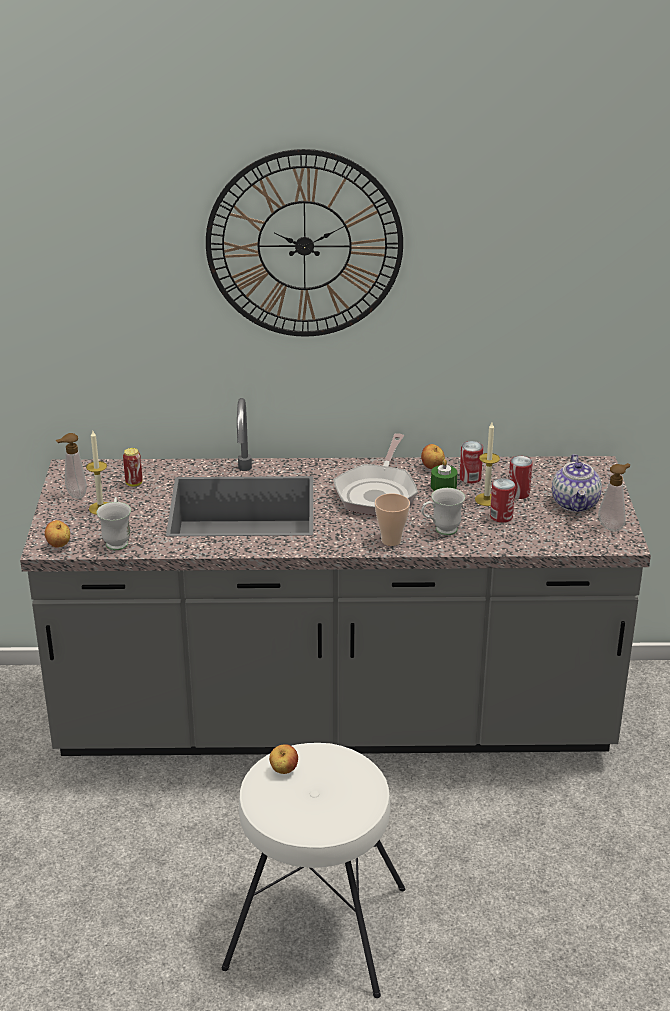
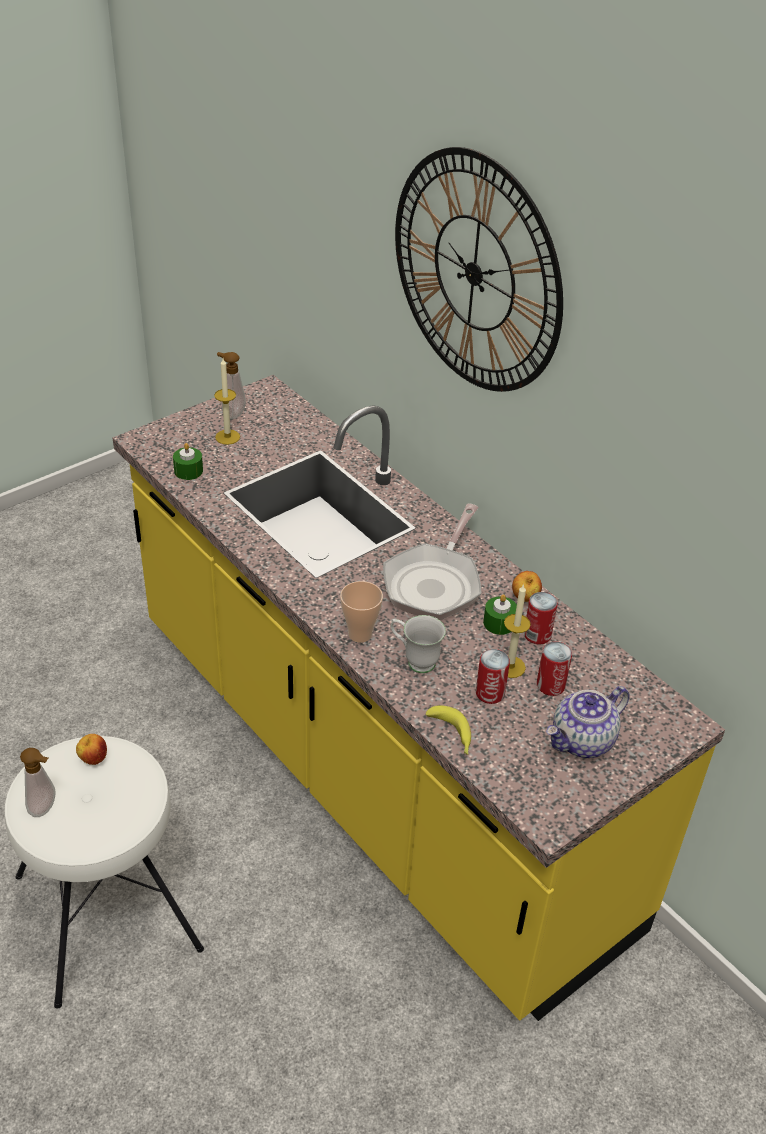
camera: 50 degrees right, 10 degrees up
(59, 546) = (150, 445): apple -> none
(117, 540) = (188, 471): white mug -> green candle
(134, 483) = (284, 434): can -> none
(335, 721) = (372, 773): grey counter -> yellow counter
(377, 492) = (434, 583): frying pan -> frying pan turned 45 degrees counterclockwise
(521, 545) = (452, 735): none -> banana
(612, 526) = (570, 794): soap dispenser -> soap dispenser (45, 808)

